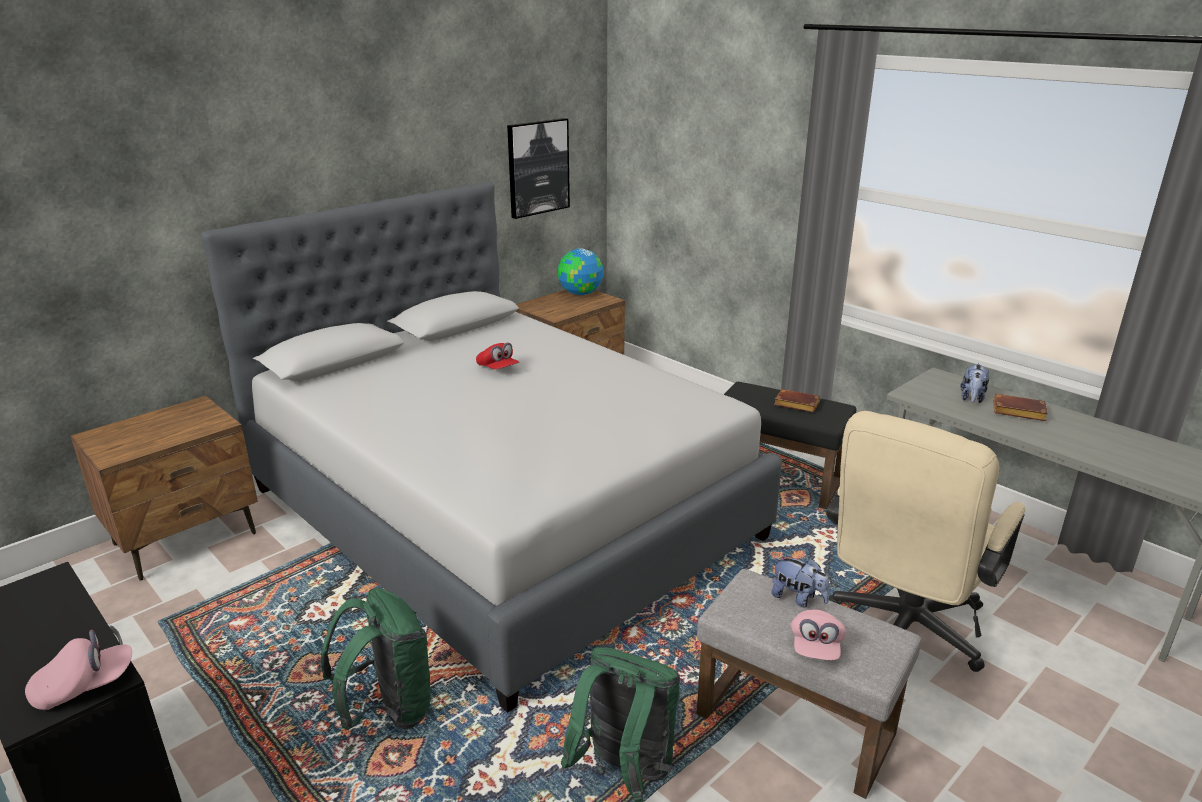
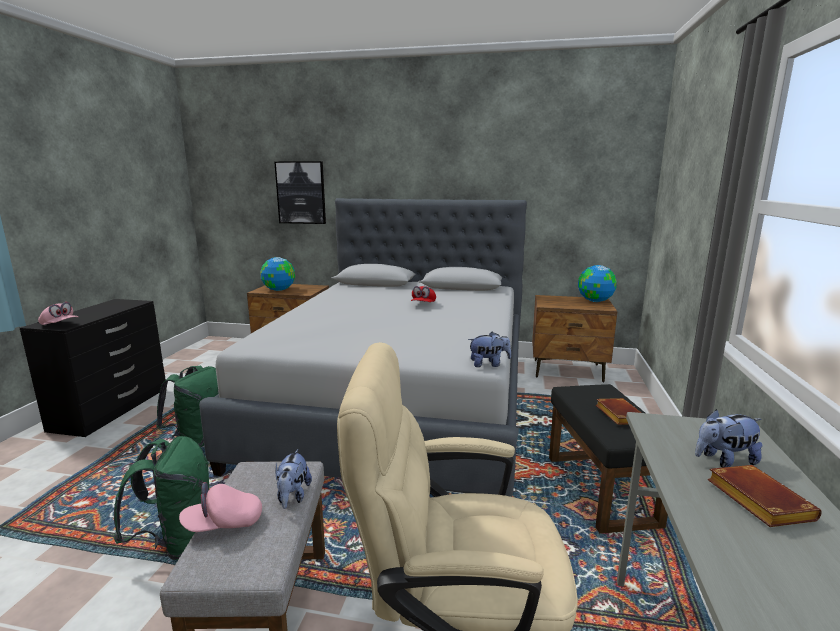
camera: 55 degrees right, 10 degrees down
(146, 439) = (278, 290): none -> globe
(538, 167) = (578, 198): picture -> picture (301, 192)
(731, 404) = (489, 364): none -> plush toy

